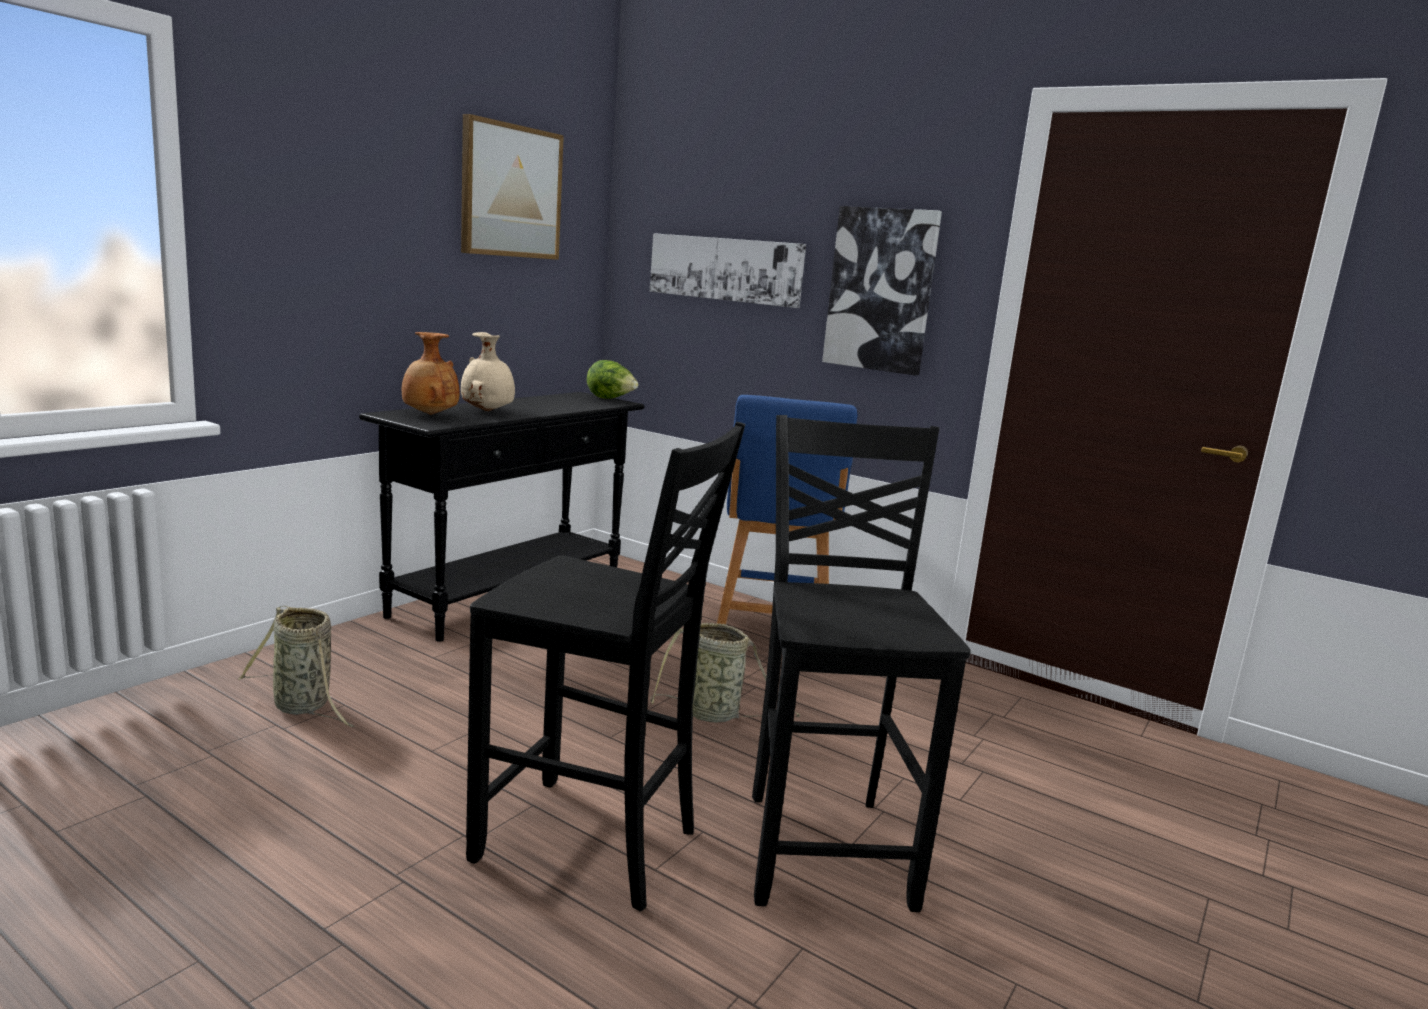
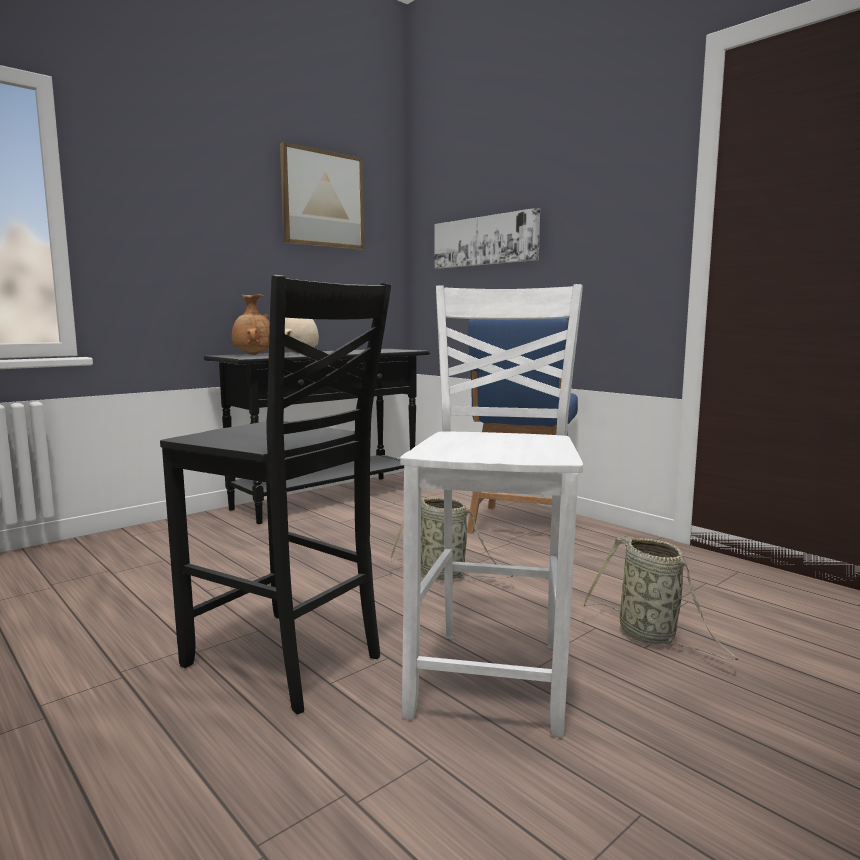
camera: 15 degrees right, 5 degrees down
(304, 707) = (136, 560): basket -> basket (651, 636)
(611, 399) = (406, 349): lettuce -> none
(825, 847) = (494, 676): black chair -> white chair
(881, 290) = (598, 232): picture -> none

